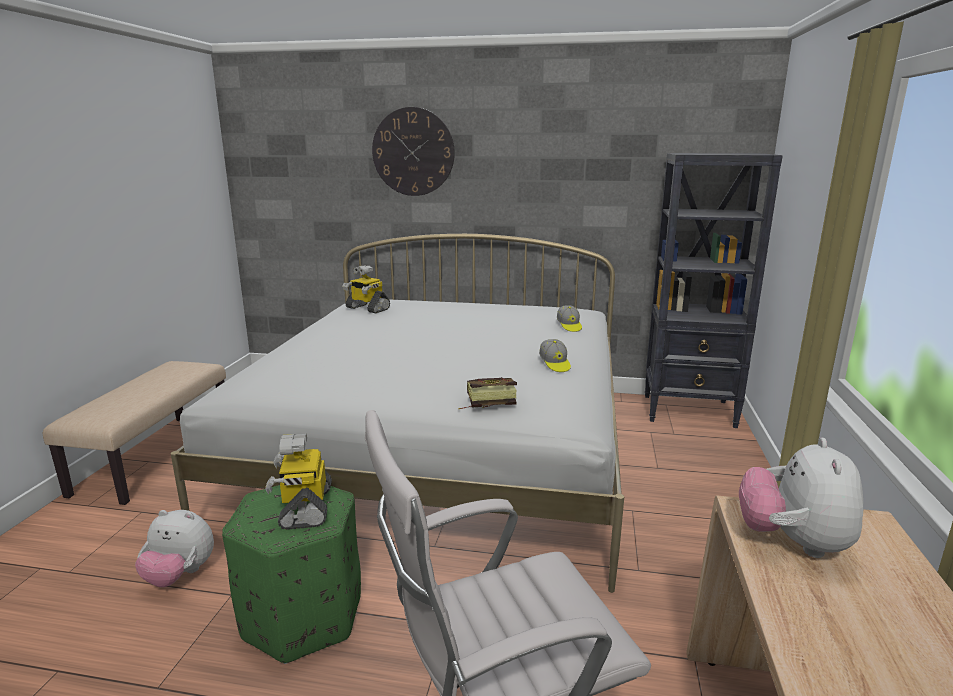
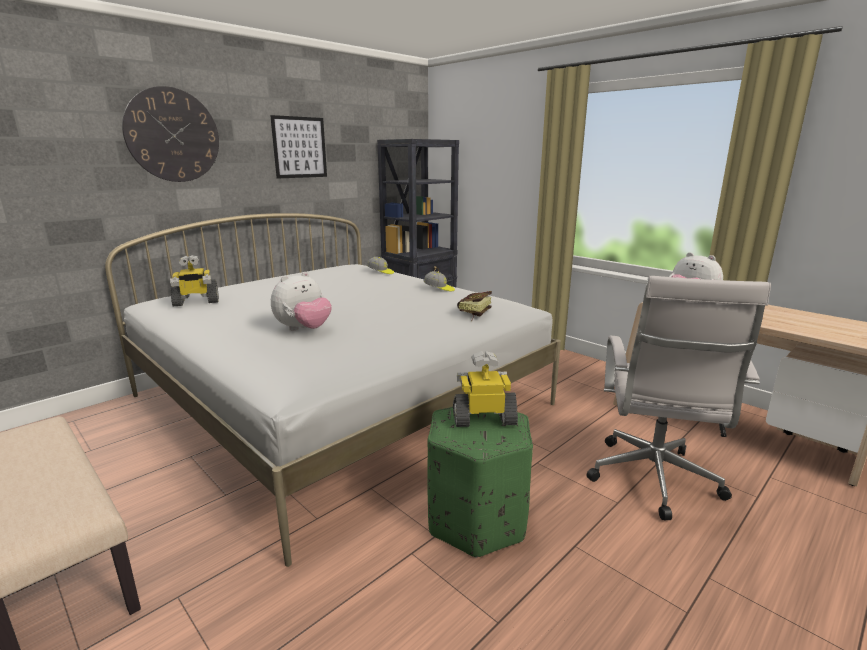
camera: 55 degrees left, 0 degrees up
(180, 575) = (346, 582): plush toy -> plush toy (304, 329)
(305, 507) = (484, 419): toy robot -> toy robot turned 150 degrees clockwise
(547, 163) = (299, 147): none -> picture

